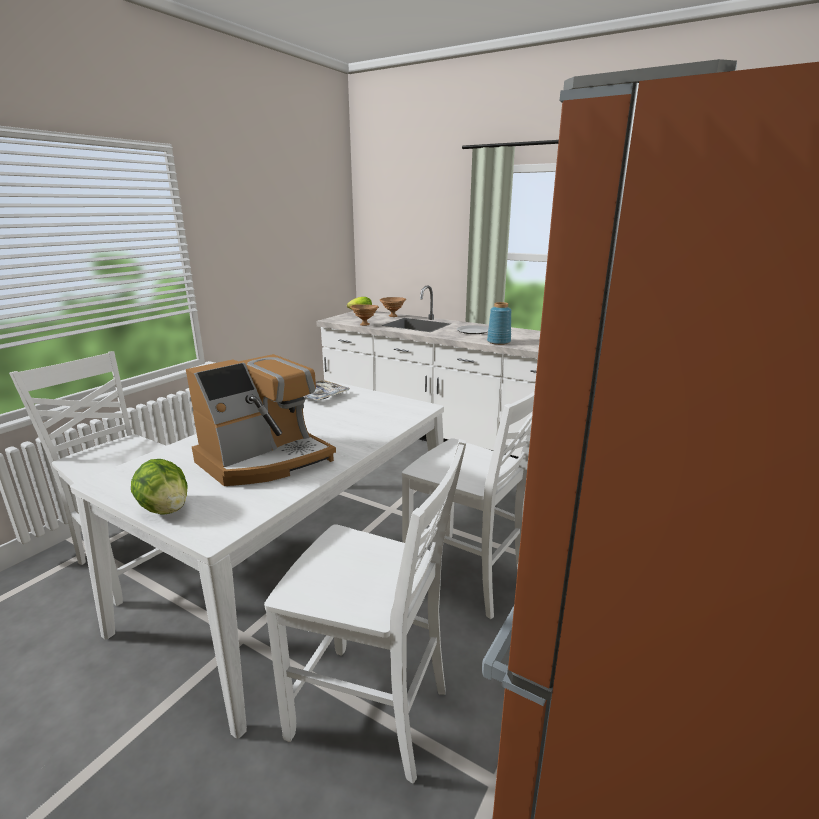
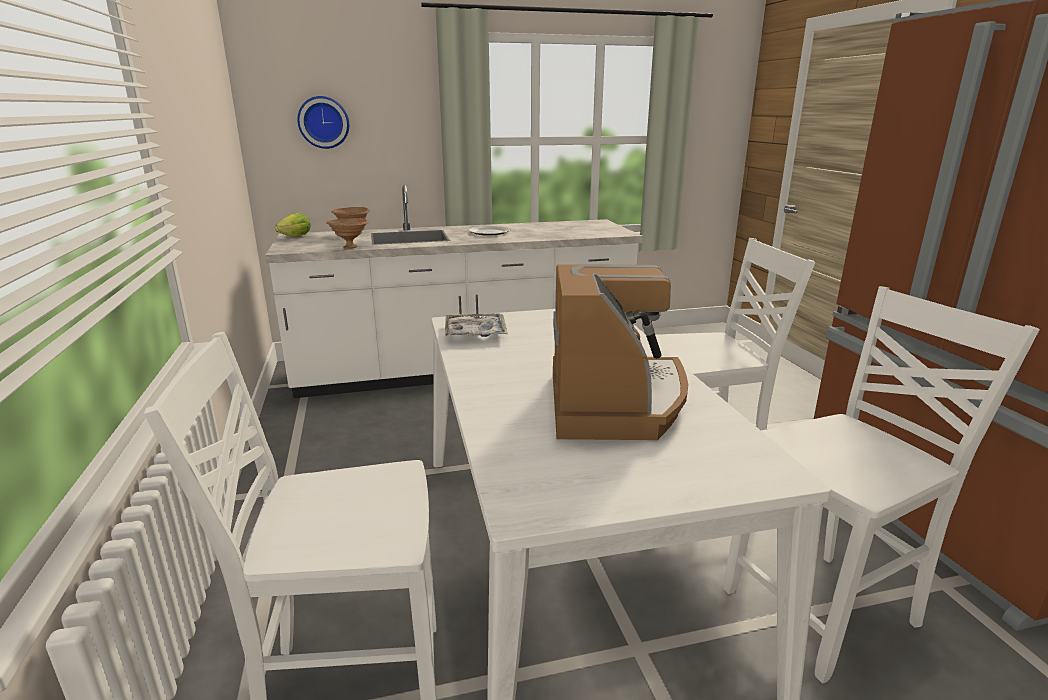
camera: 45 degrees left, 0 degrees up
(165, 508) = (676, 486): lettuce -> none
(399, 235) = (324, 122): none -> wall clock
(498, 342) = (542, 236): blue vase -> none

